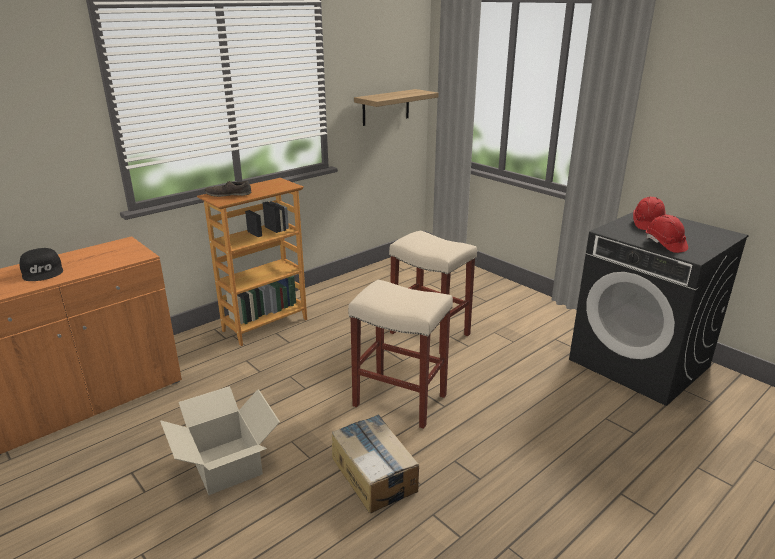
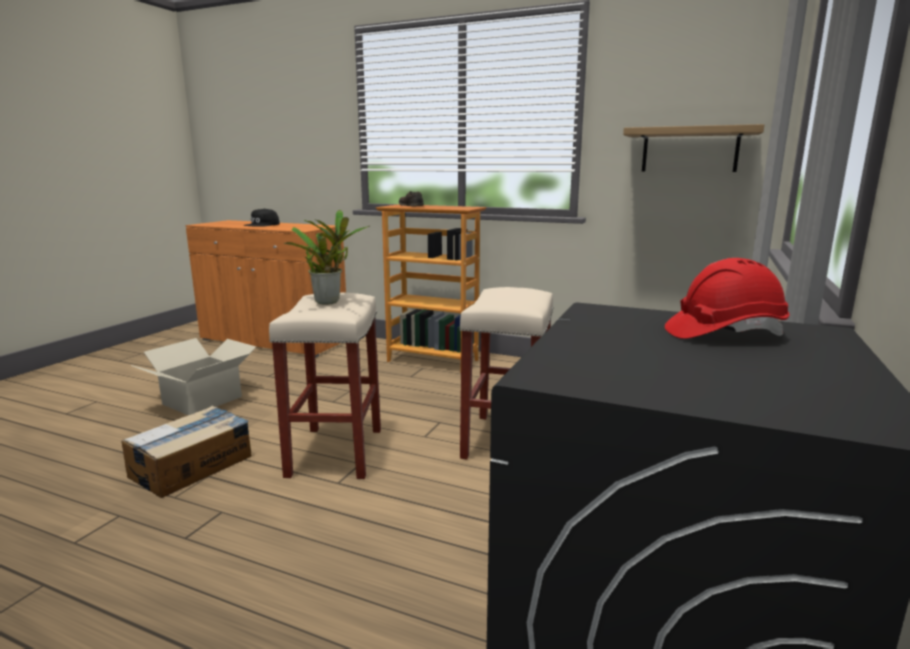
camera: 65 degrees right, 10 degrees down
(393, 294) = (329, 301): none -> potted plant
(664, 244) = (594, 349): red hard hat -> none

